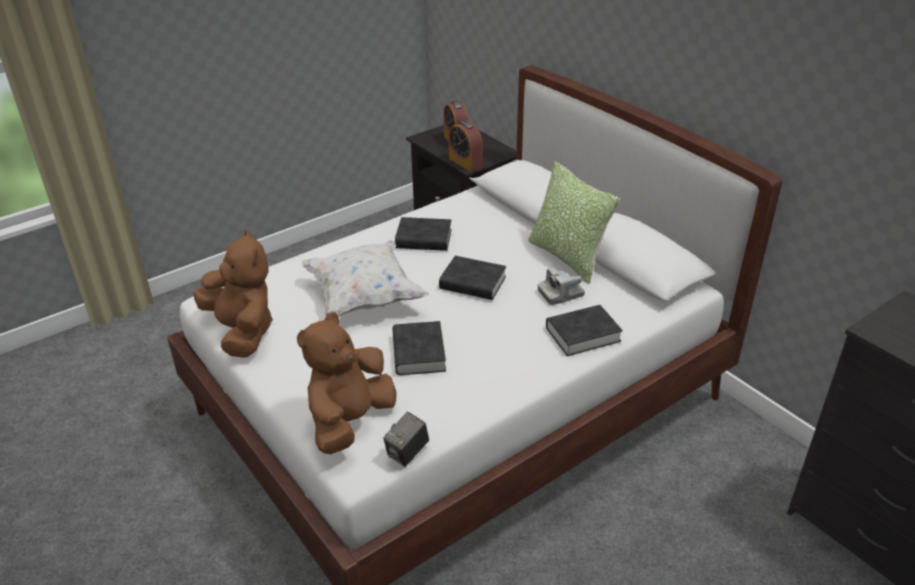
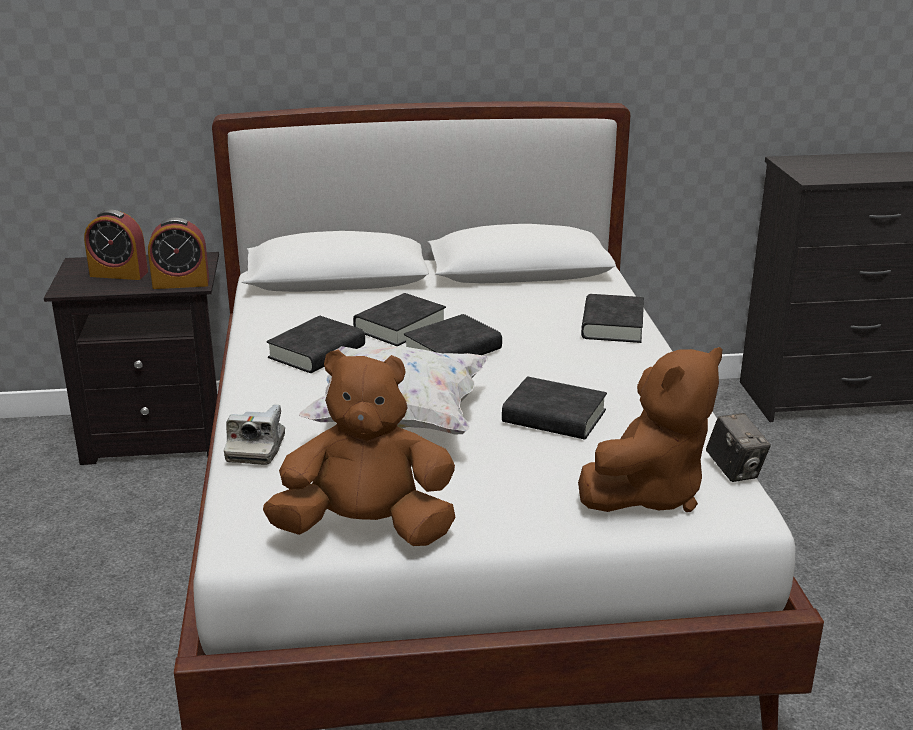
camera: 60 degrees left, 10 degrees down
(350, 421) = (648, 492): brown plush toy -> brown plush toy turned 105 degrees counterclockwise
(487, 252) = (400, 326): none -> black book
(561, 294) = (529, 315): camera -> camera (256, 449)
(567, 257) = (466, 292): pillow -> none

